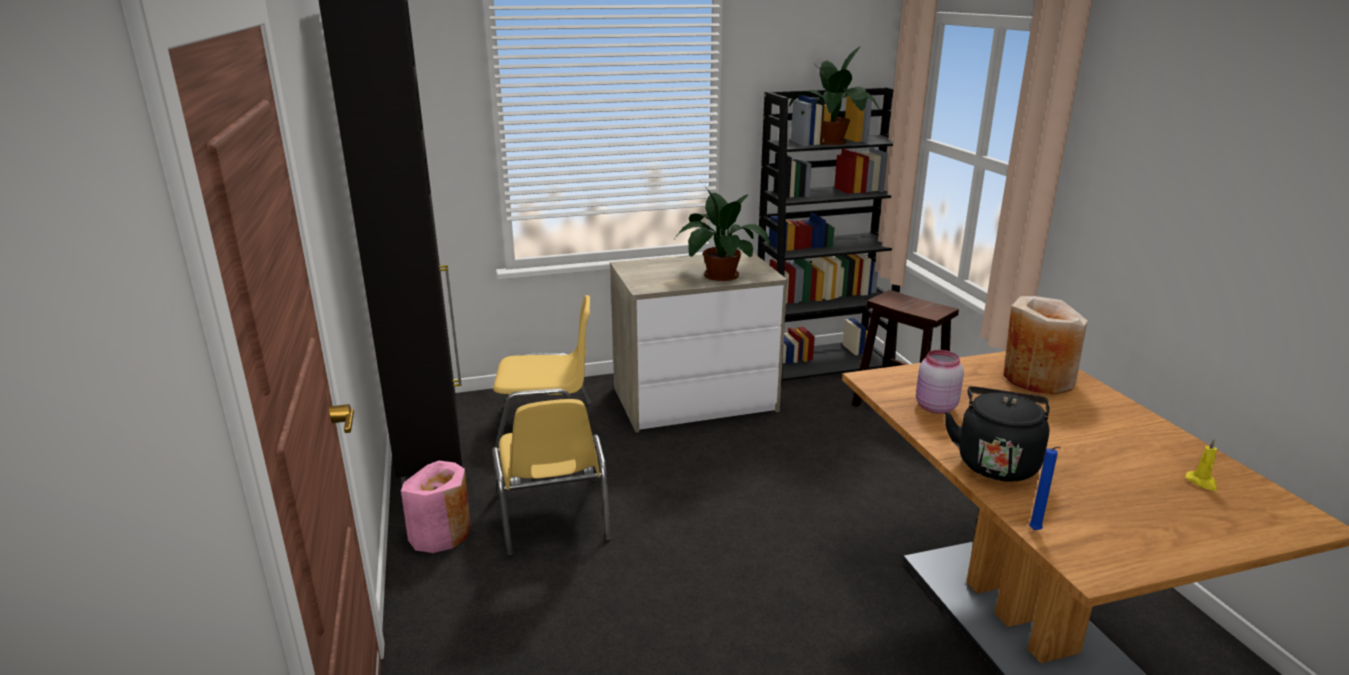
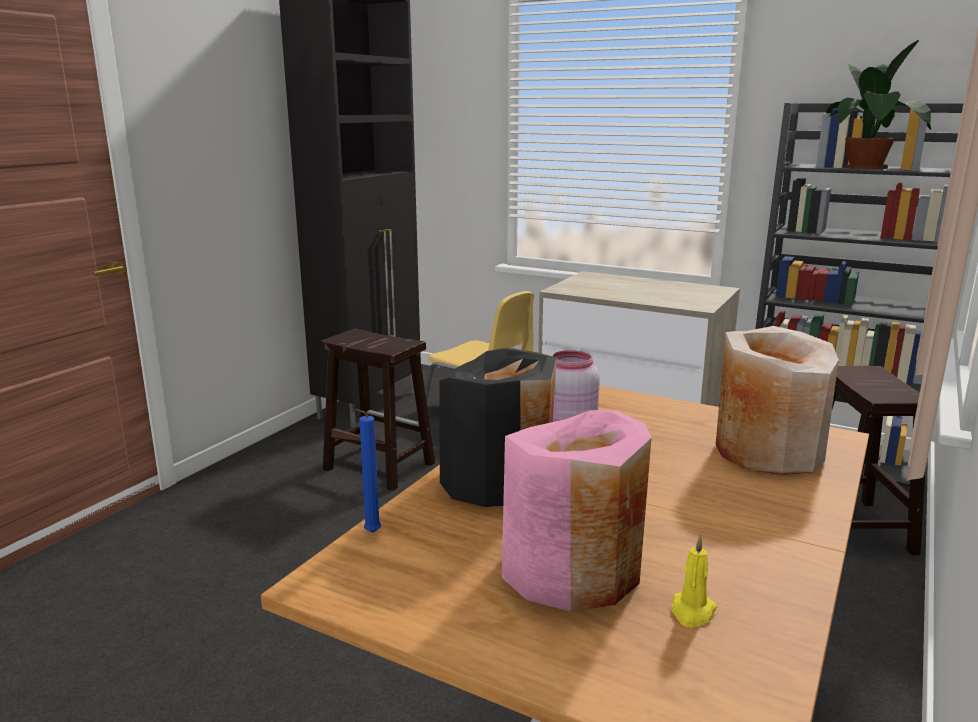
camera: 45 degrees right, 5 degrees down
(440, 533) = (302, 444): pink vase -> pink vase (572, 570)
(553, 517) = (377, 466): yellow chair -> brown stool
(718, 275) = (652, 296): potted plant -> none
(996, 462) = (497, 480): black kettle -> black vase

